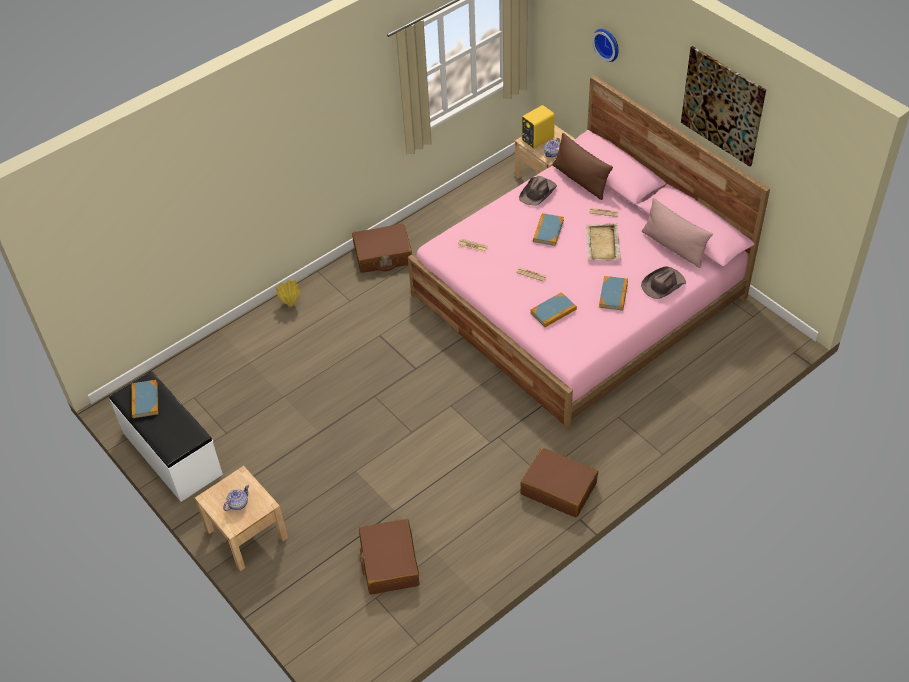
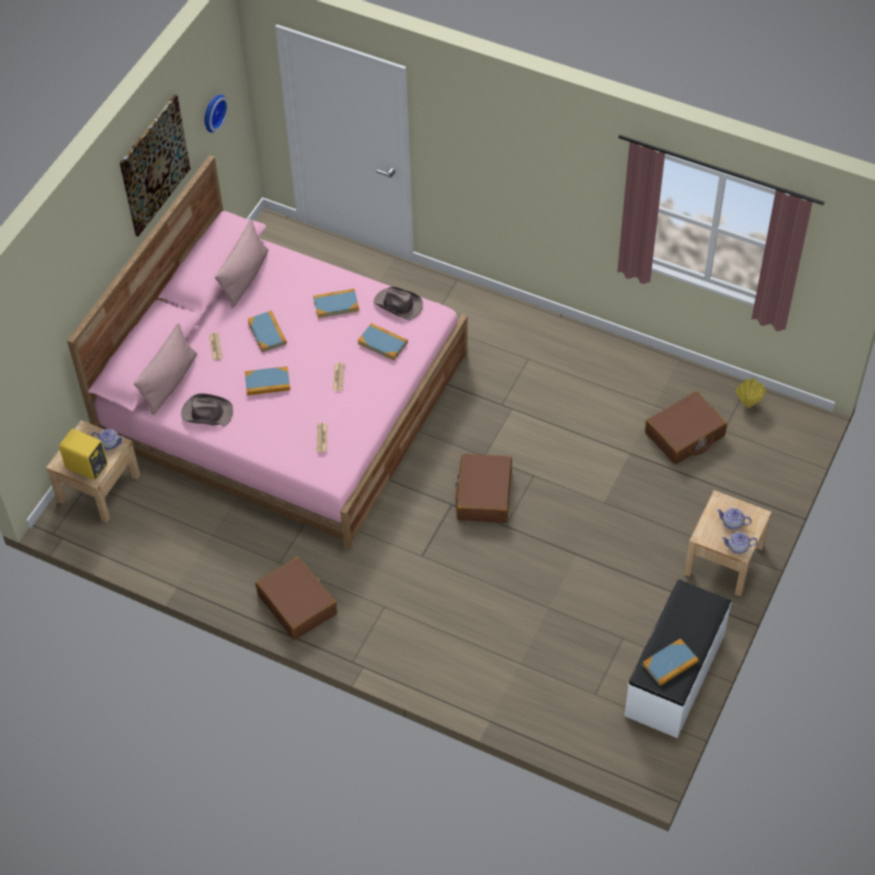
camera: 115 degrees left, 5 degrees up
(213, 496) = (737, 547): none -> teapot
(290, 304) = (416, 665): yellow vase -> yellow vase (748, 405)
(559, 488) = (535, 341): brown suitcase -> brown suitcase (483, 494)
(580, 180) = (170, 382): brown pillow -> pink pillow
(602, 244) = (267, 333): beige tray -> book
(608, 44) = (60, 295): wall clock -> wall clock (212, 112)
(662, 285) = (304, 271): brown hat -> brown hat (398, 305)

